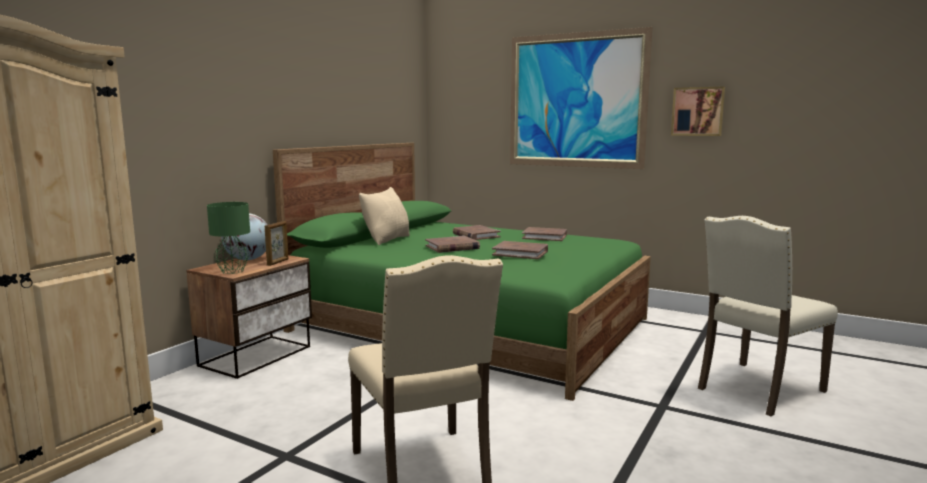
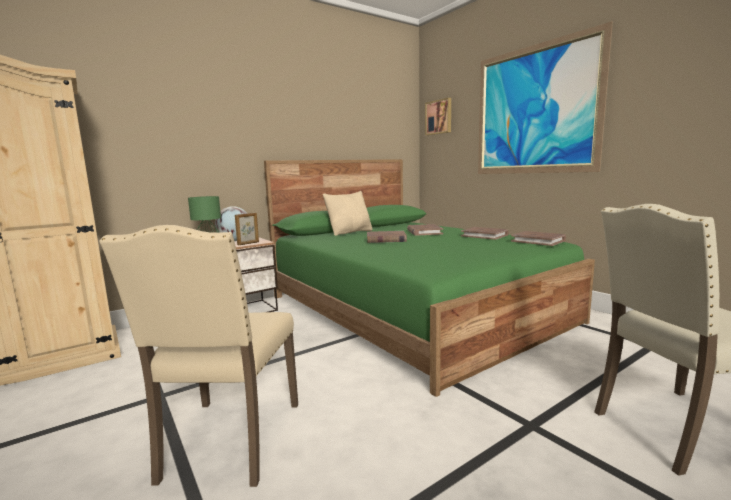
camera: 25 degrees right, 0 degrees up
(520, 253) = (430, 246): brown book -> brown book (538, 241)
(697, 111) = (663, 104): picture -> picture (439, 117)

